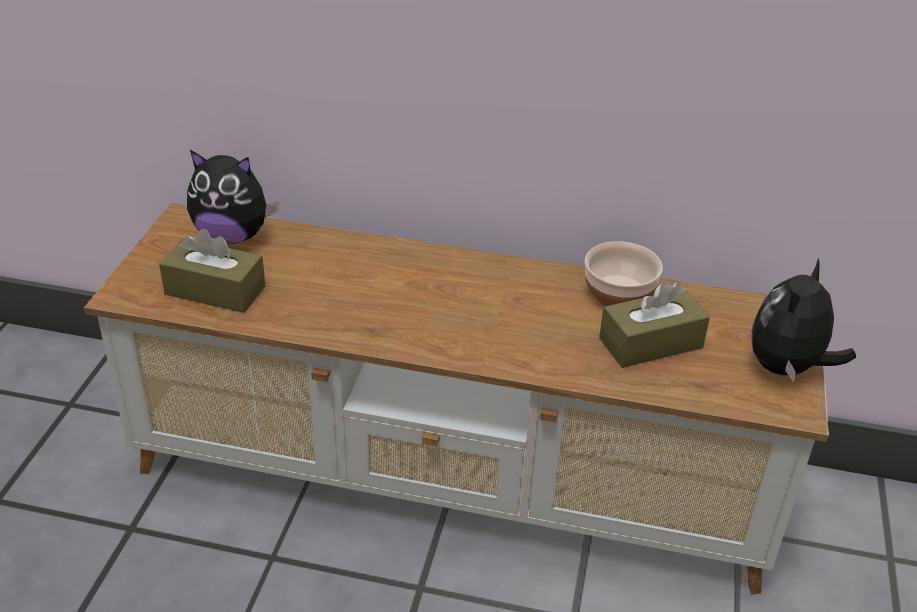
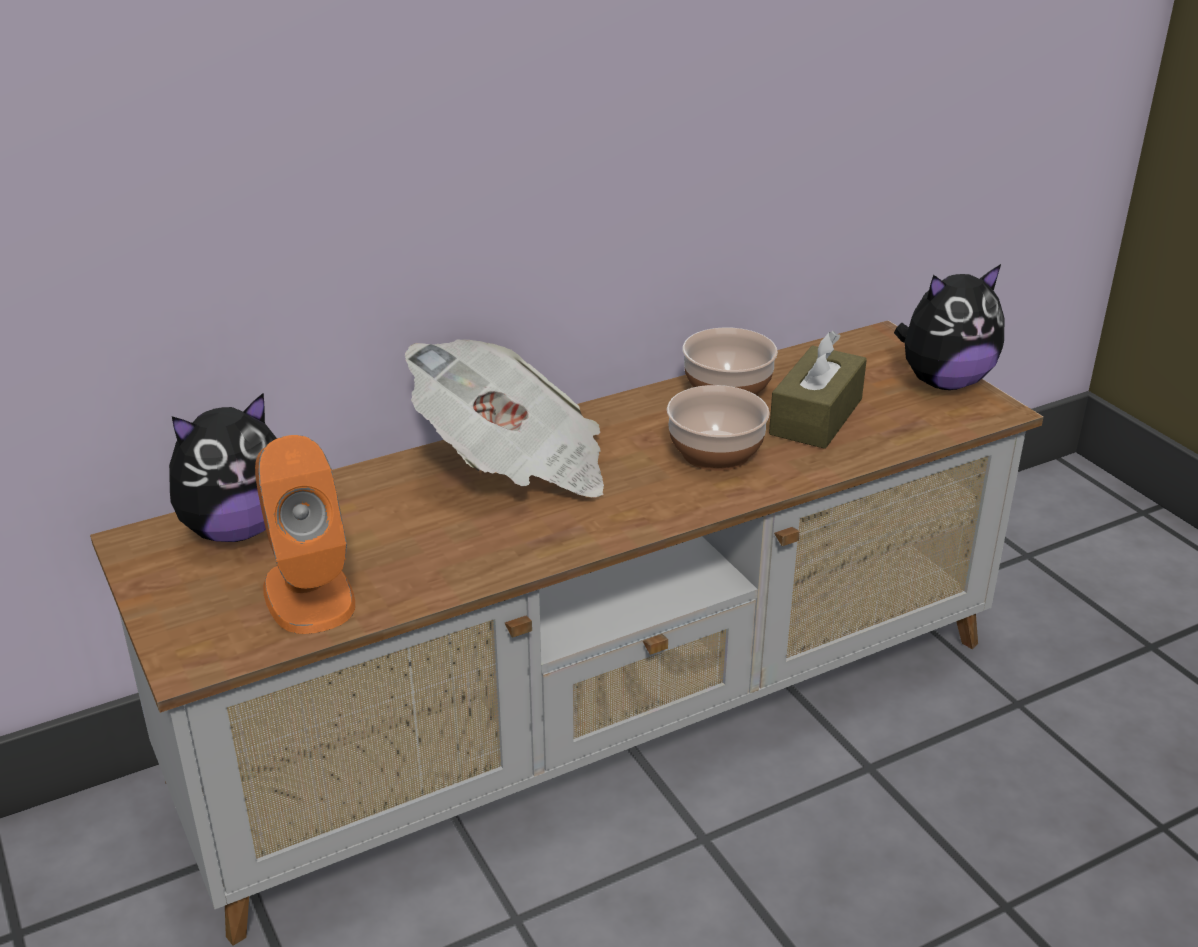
camera: 40 degrees left, 5 degrees down
(215, 290) = (308, 594): brown tissue box -> orange speaker
(417, 274) = (514, 465): none -> newspaper
(546, 330) = (714, 451): none -> bowl
(787, 368) = (943, 382): plush toy -> plush toy turned 105 degrees counterclockwise

